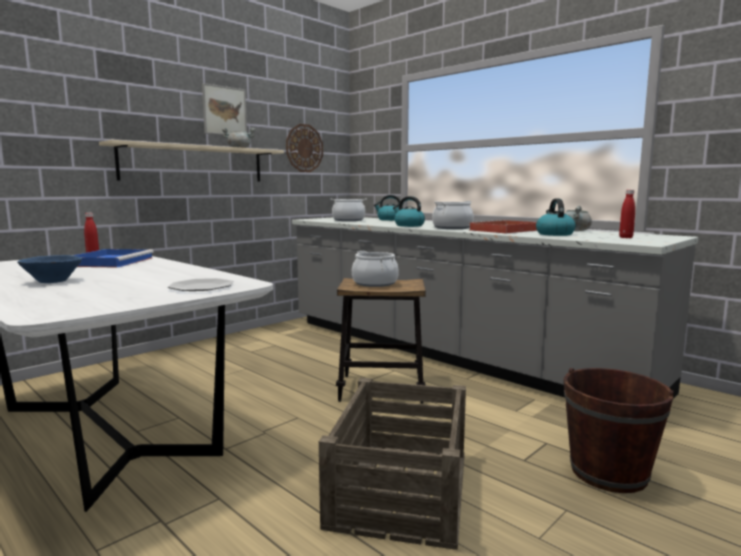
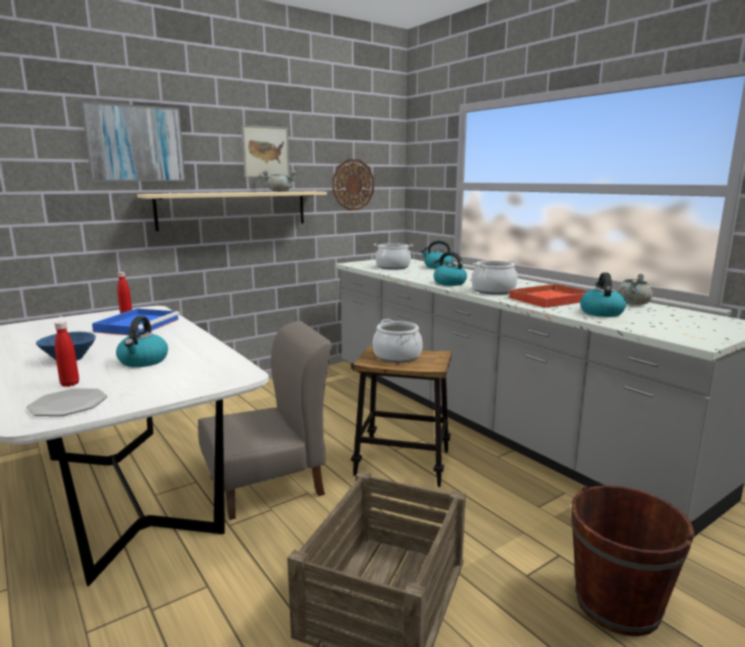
camera: 10 degrees right, 5 degrees up
(98, 92) = (135, 144): none -> picture
(136, 280) = (143, 361): none -> kettle
(201, 287) = (196, 378): plate -> plate (68, 404)
(254, 415) = (267, 485): none -> grey chair
(626, 237) = (682, 325): red bottle -> red bottle (70, 384)

